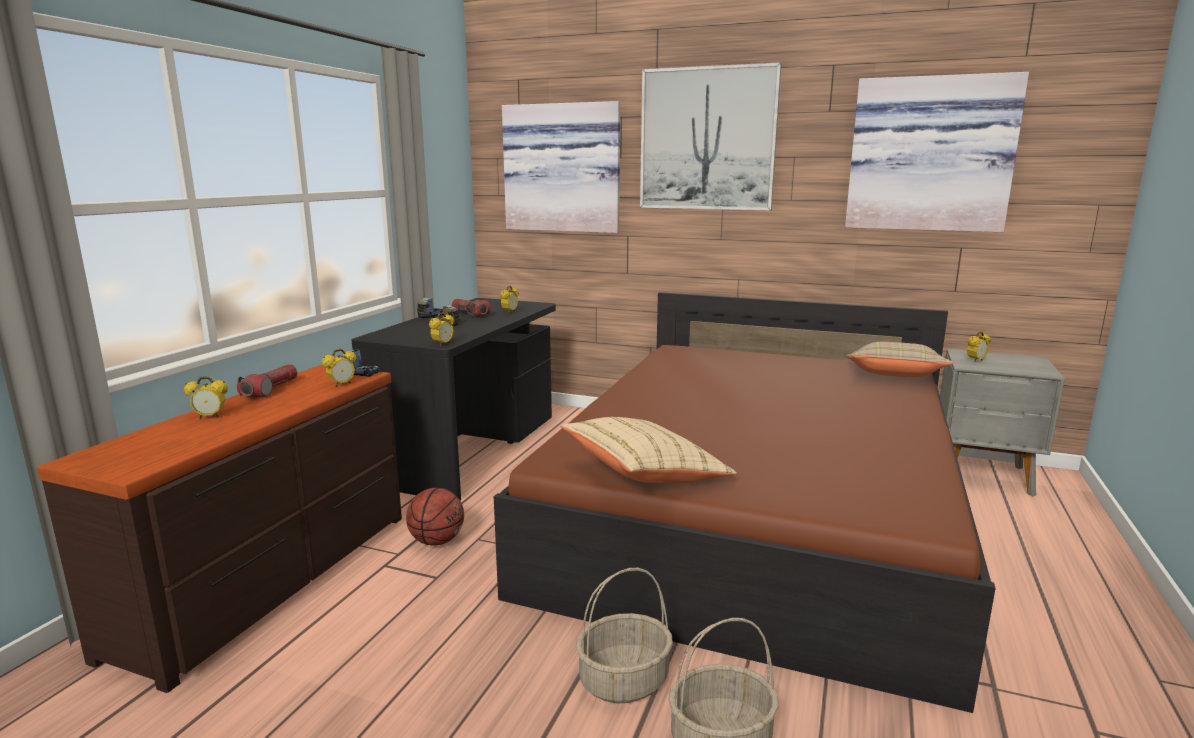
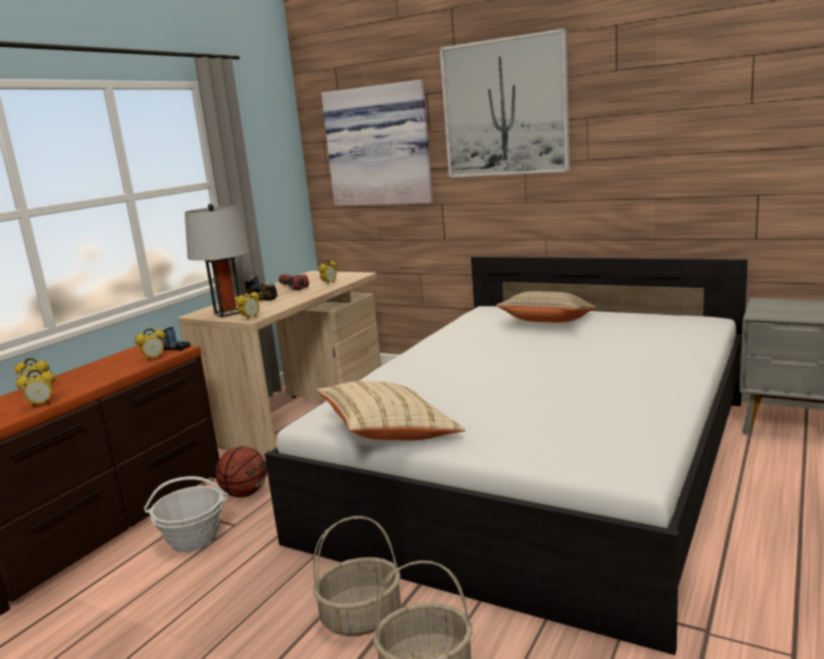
camera: 10 degrees right, 0 degrees up
(270, 390) = (96, 365): flashlight -> none
(392, 593) = (193, 539): none -> basket
(411, 337) = (228, 313): none -> grey table lamp
(471, 450) = (302, 410): black desk -> beige desk
(755, 512) = (541, 465): brown bed -> white bed
(894, 378) = (686, 330): beige pillow -> beige pillow (547, 323)
(930, 155) = (717, 105): picture -> none
(976, 360) = (771, 309): alarm clock -> alarm clock (41, 404)

